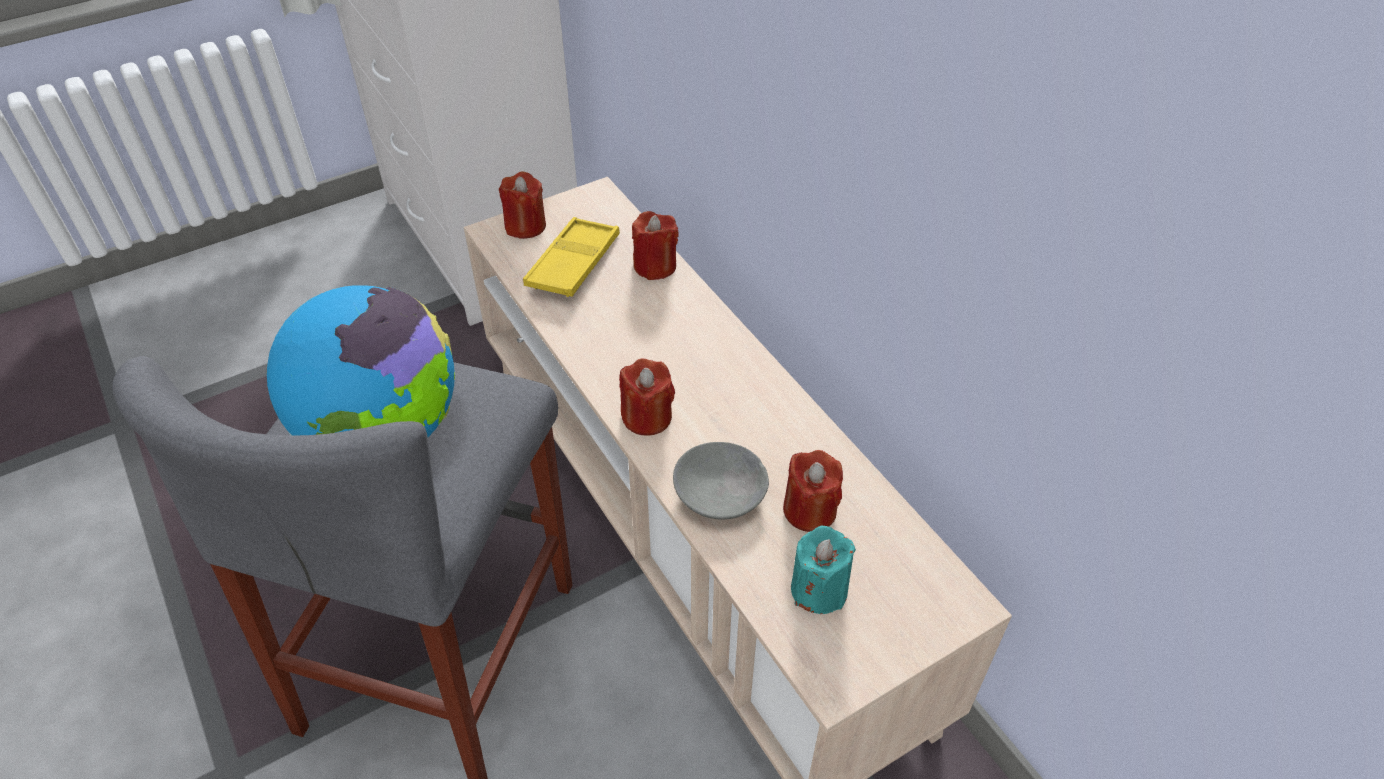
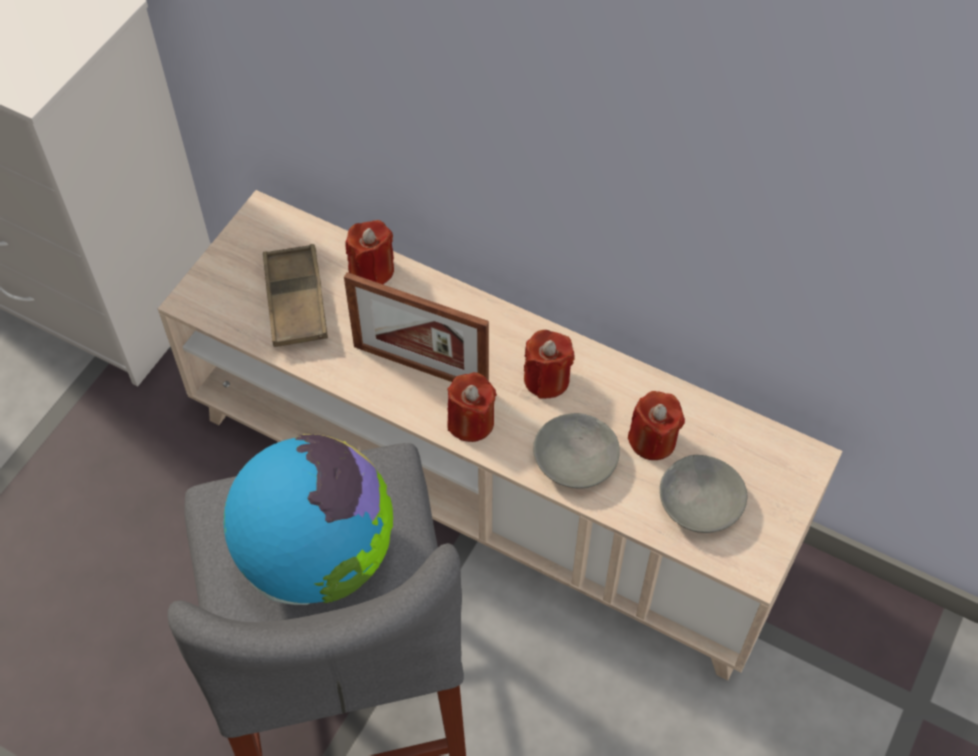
camera: 30 degrees left, 10 degrees up
(525, 226) = (218, 280): red candle -> red candle (546, 379)
(573, 263) = (295, 301): yellow tray -> brown tray
(636, 355) = (420, 368): none -> picture frame
(819, 589) = (700, 502): turquoise candle -> grey bowl

